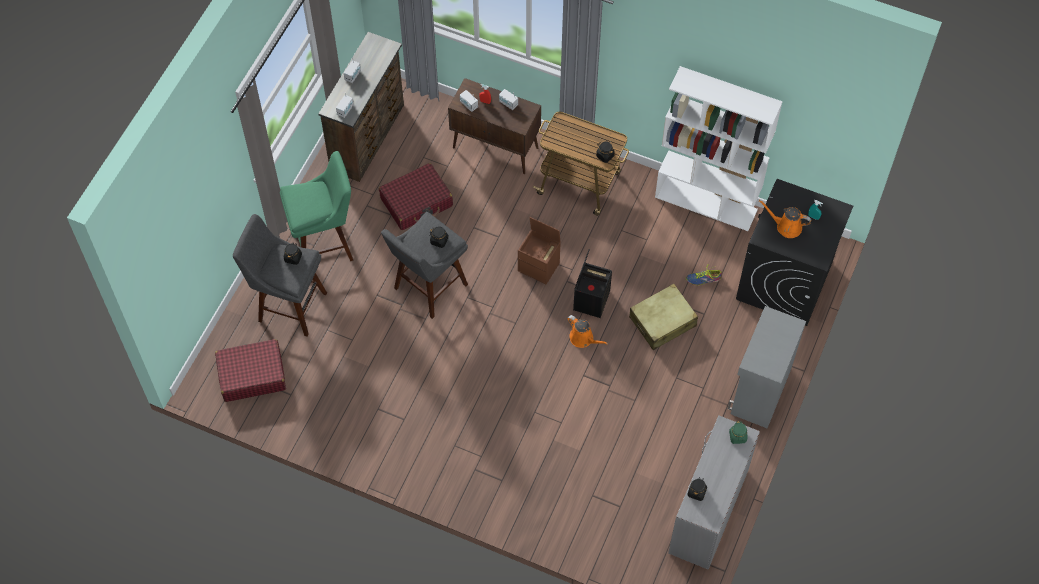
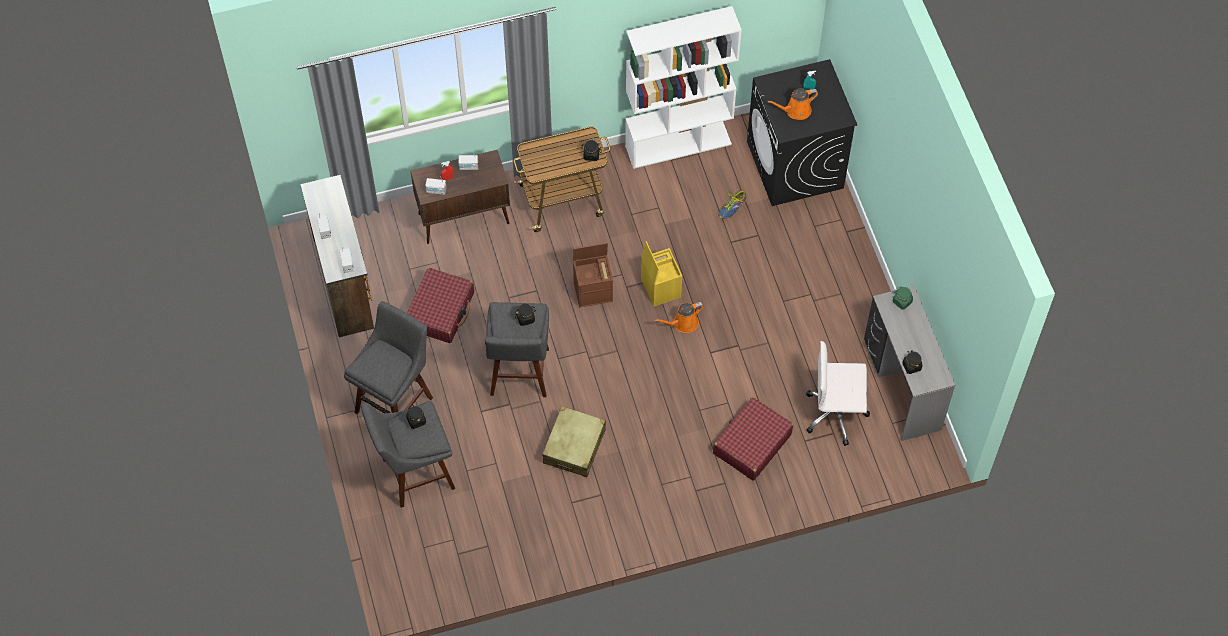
camera: 40 degrees left, 0 degrees up
(252, 375) = (439, 555): red suitcase -> red suitcase (751, 444)
(325, 244) = (396, 402): green stool -> grey stool
(583, 338) = (683, 323): orange watering can -> orange watering can turned 150 degrees clockwise
(591, 299) = (660, 287): black storage box -> yellow storage box
(636, 493) = (836, 414): none -> white office chair
(663, 322) = (732, 264): beige suitcase -> beige suitcase (574, 446)
(759, 391) = (854, 265): grey cabinet -> none

